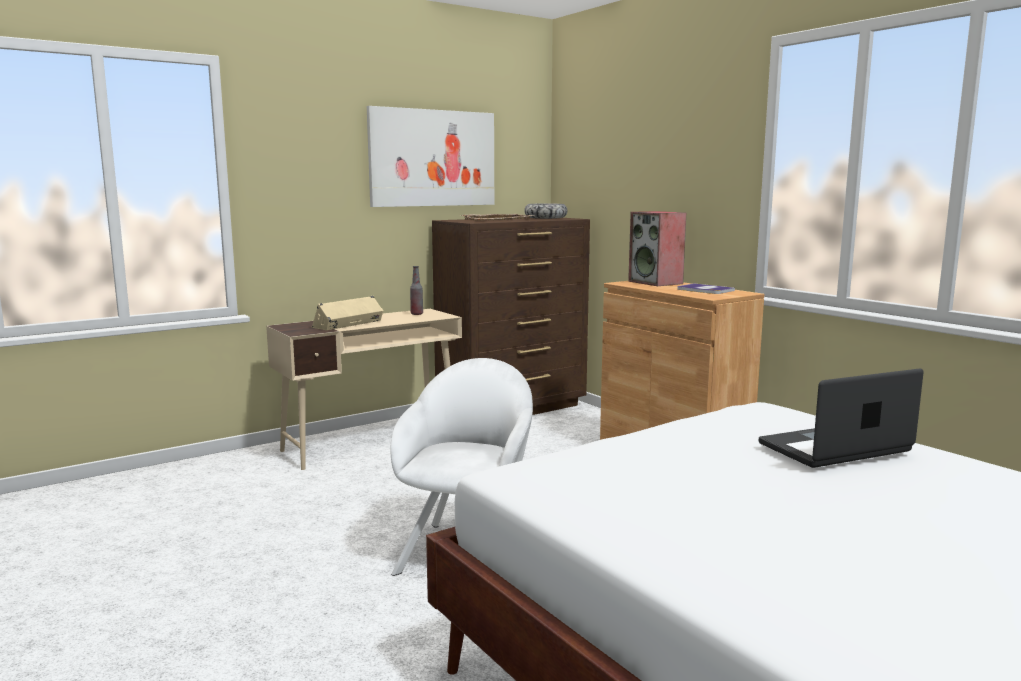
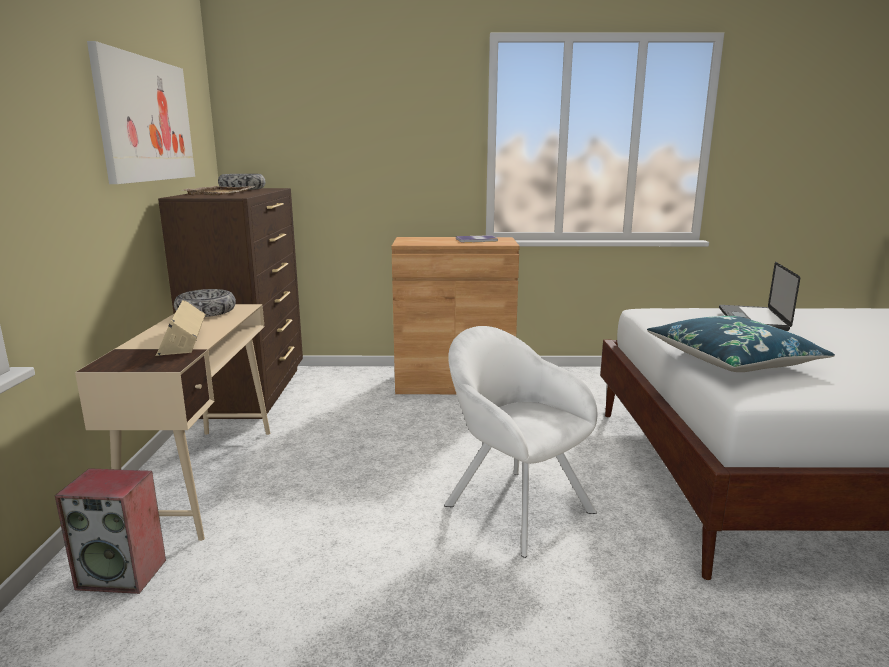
camera: 55 degrees left, 5 degrees up
(417, 314) = (206, 312): bottle -> bowl
(621, 456) = (732, 360): none -> blue pillow
(656, 282) = (421, 239): speaker -> speaker (123, 574)

